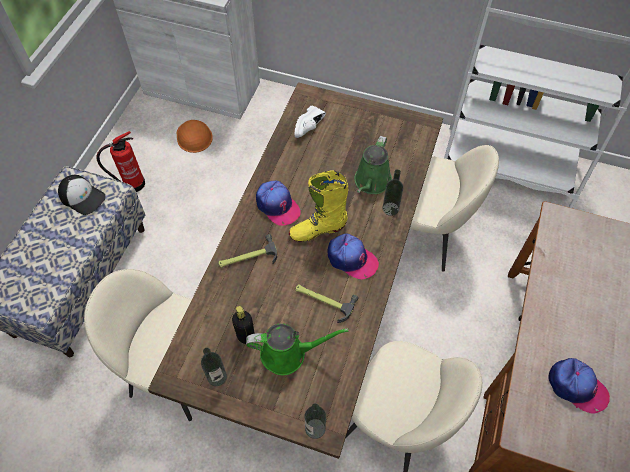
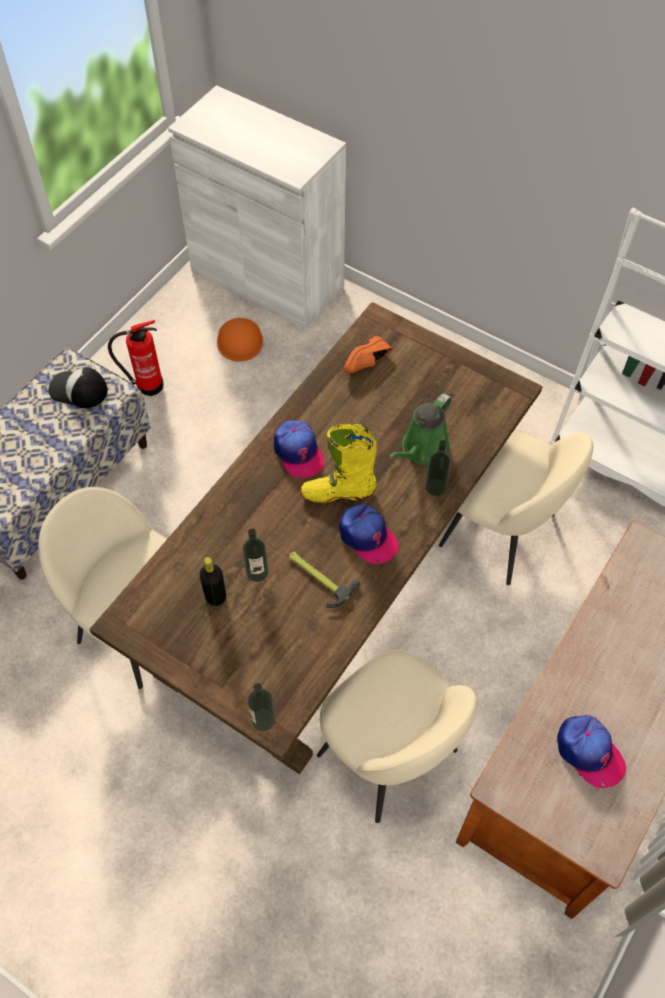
camera: 15 degrees right, 0 degrees up
(82, 197) = (78, 390): cap -> cap turned 150 degrees clockwise
(217, 377) = (169, 634): bottle -> bottle (257, 572)
(247, 257) = (244, 506): hammer -> none
(288, 353) = (258, 628): green watering can -> none
(310, 128) = (368, 364): white shoe -> orange shoe

